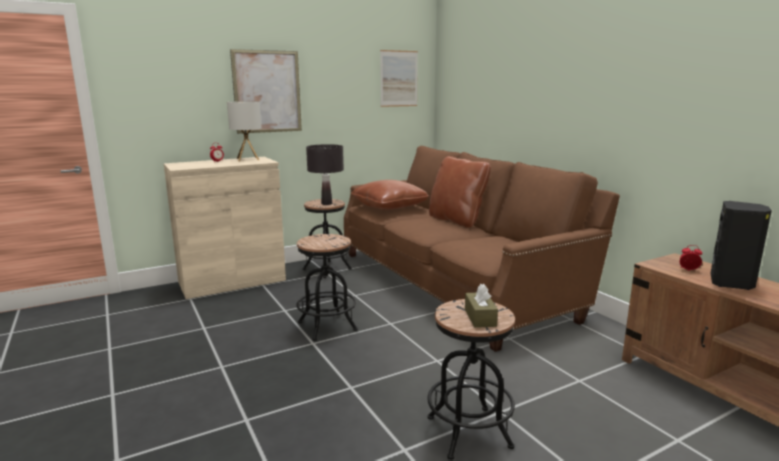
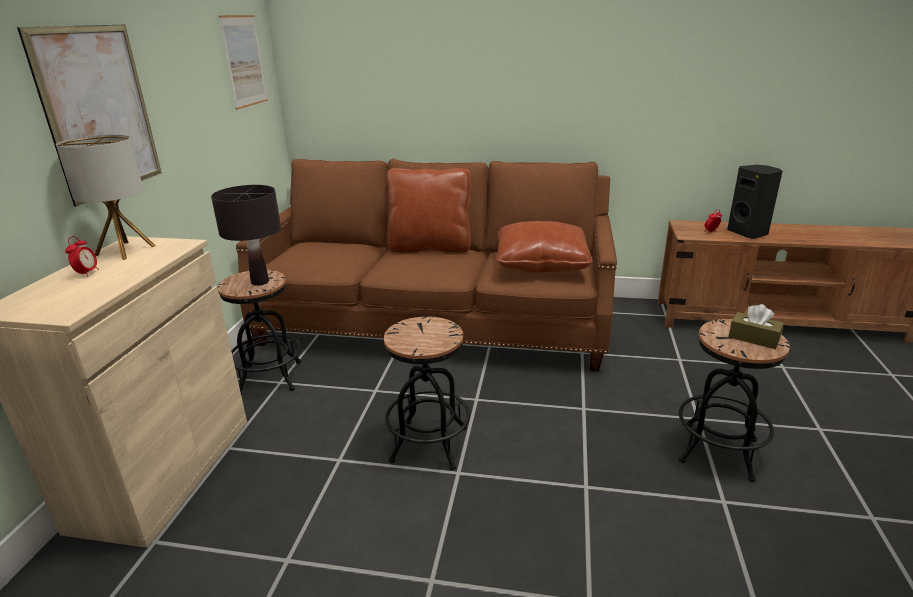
camera: 50 degrees left, 10 degrees up
(389, 207) = (318, 256): brown pillow -> brown pillow (541, 264)

